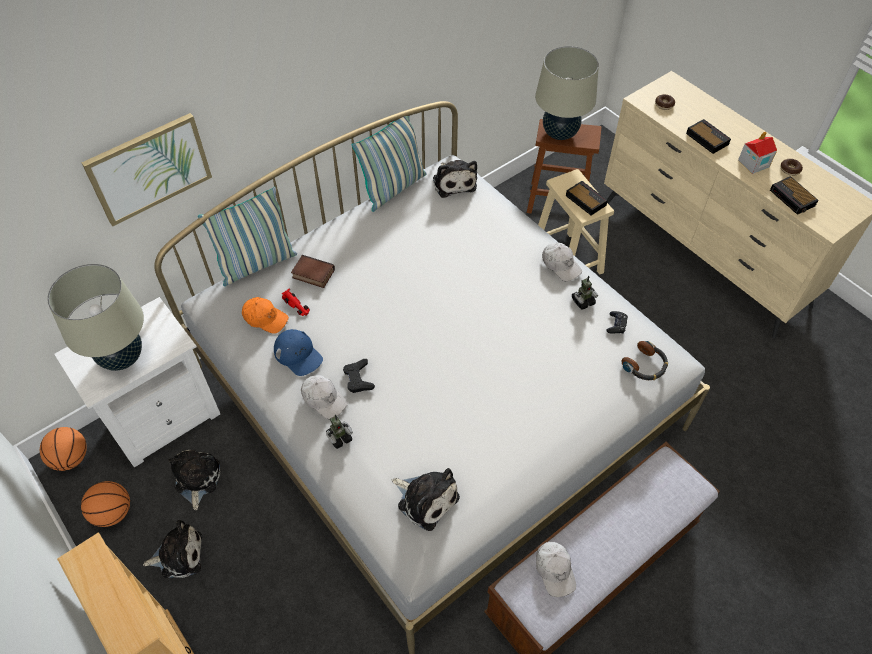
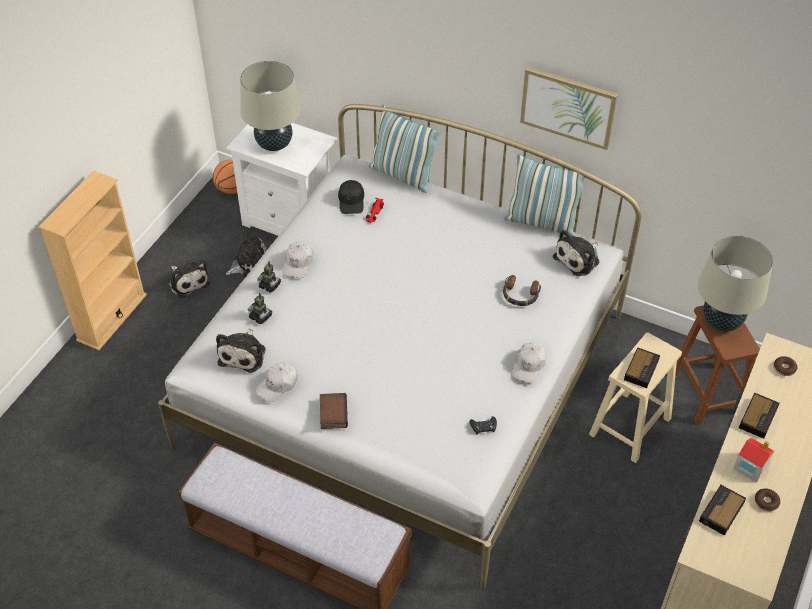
camera: 65 degrees right, 5 degrees down
(113, 513) = (202, 231): basketball -> none
(149, 168) = (364, 44): picture -> picture (568, 107)
(265, 318) = (351, 201): orange cap -> black cap
(298, 355) = (329, 233): blue cap -> none
(312, 274) = (410, 209): book -> book (332, 413)
(358, 378) = (327, 276): black game controller -> none
(555, 570) = (243, 478): white cap -> white cap (278, 385)
(583, 301) = (495, 394): toy robot -> toy robot (261, 317)
(645, 365) = (449, 460): headphones -> headphones (520, 295)

